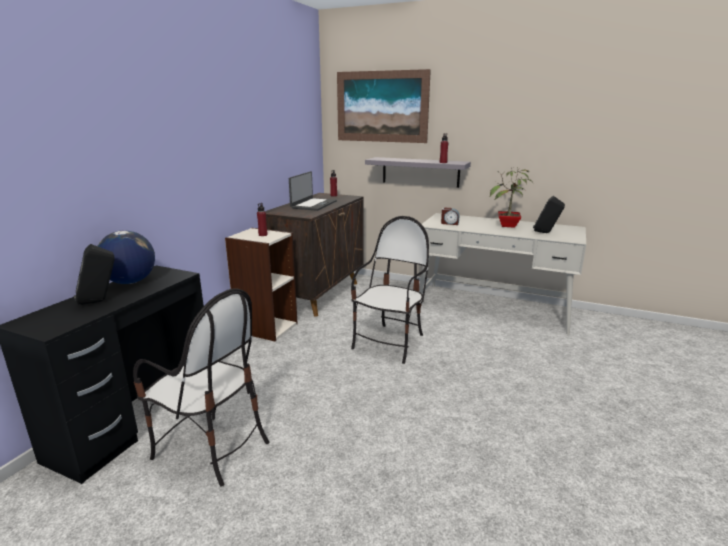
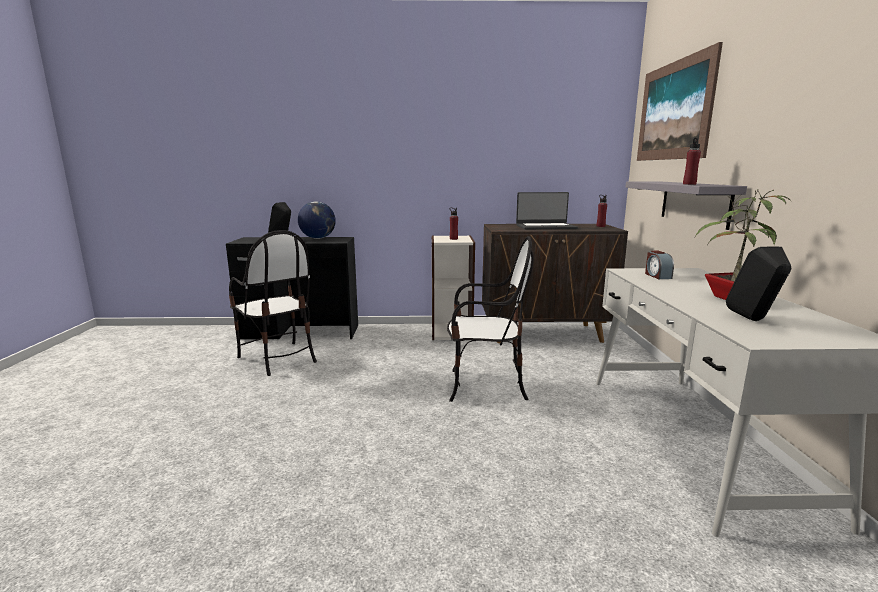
camera: 65 degrees right, 5 degrees down
(211, 448) = (278, 358): chair -> chair turned 45 degrees counterclockwise

